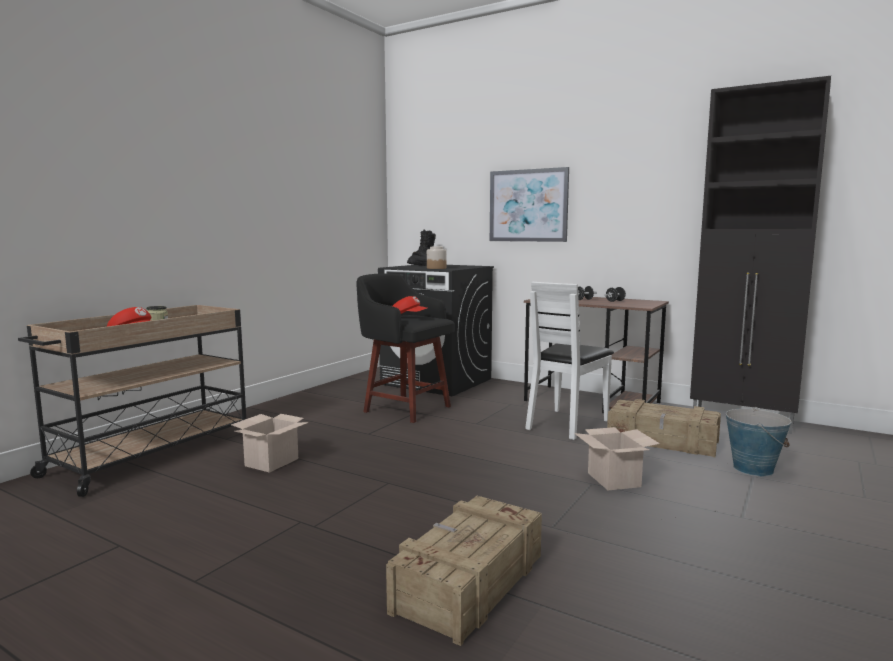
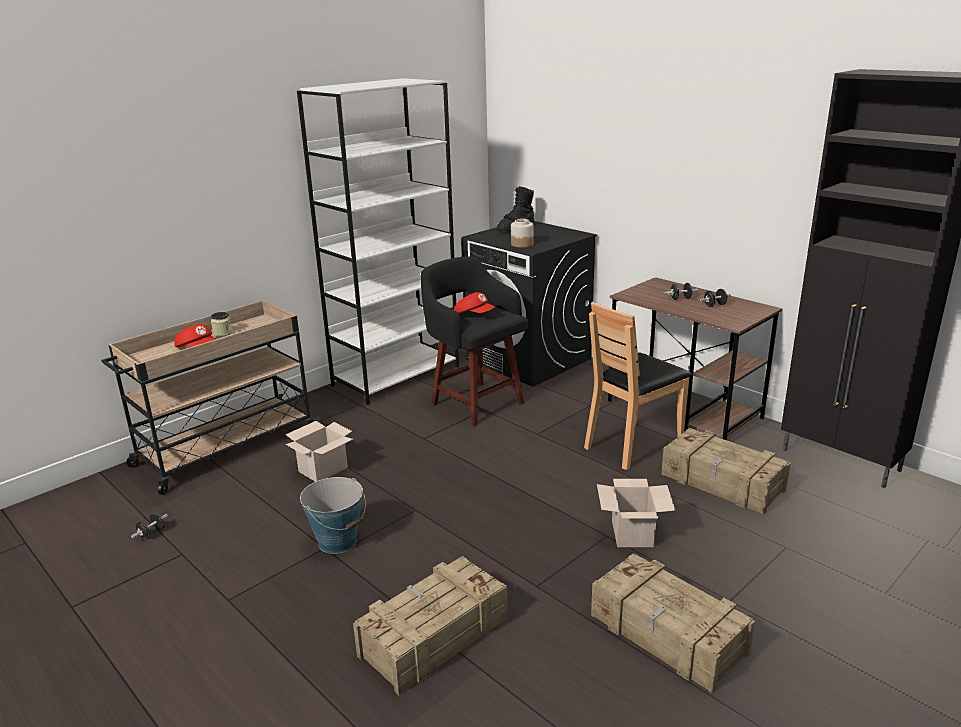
camera: 15 degrees right, 15 degrees up
(74, 531) = (152, 533): none -> black dumbbell
(319, 397) = (396, 375): none -> white bookcase
(528, 205) = (636, 169): picture -> none
(566, 424) = (633, 444): white chair -> brown chair
(711, 550) = (668, 635): none -> crate
(753, 469) = (793, 537): bucket -> bucket (337, 541)

